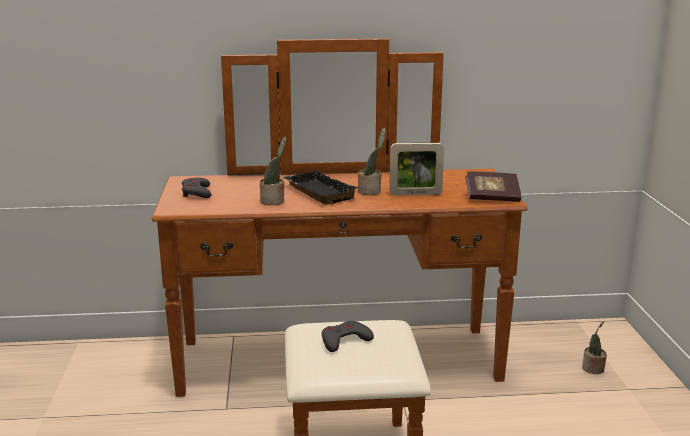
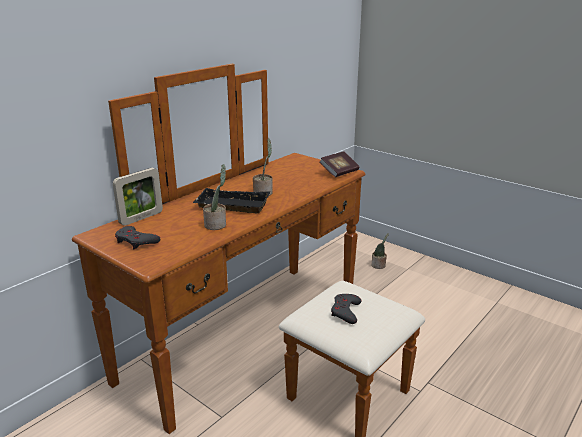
camera: 45 degrees left, 5 degrees up
(415, 194) = (294, 185): picture frame -> picture frame (141, 218)

